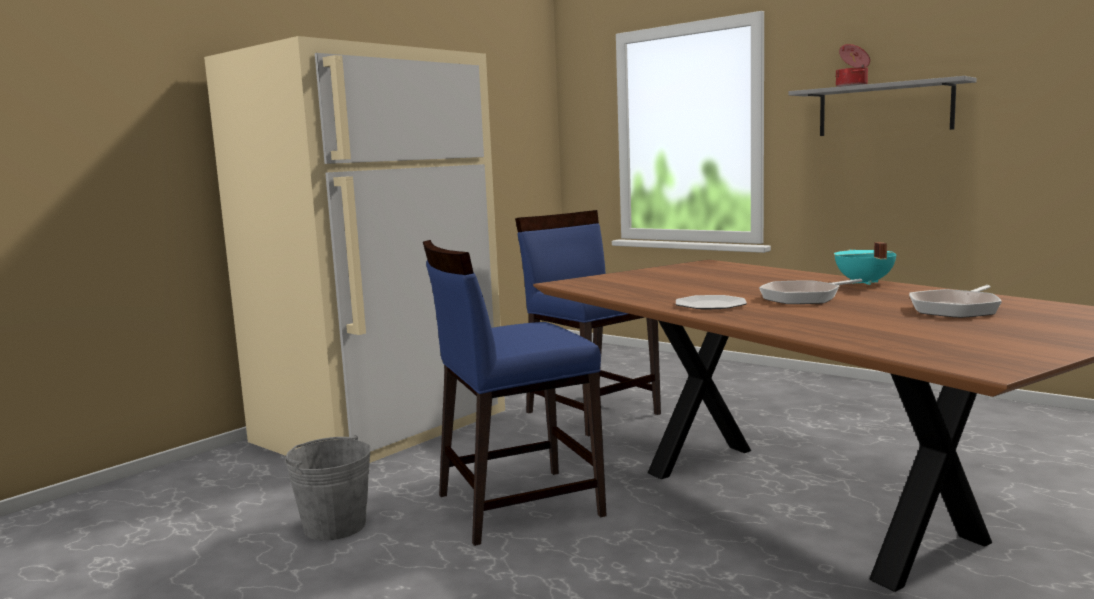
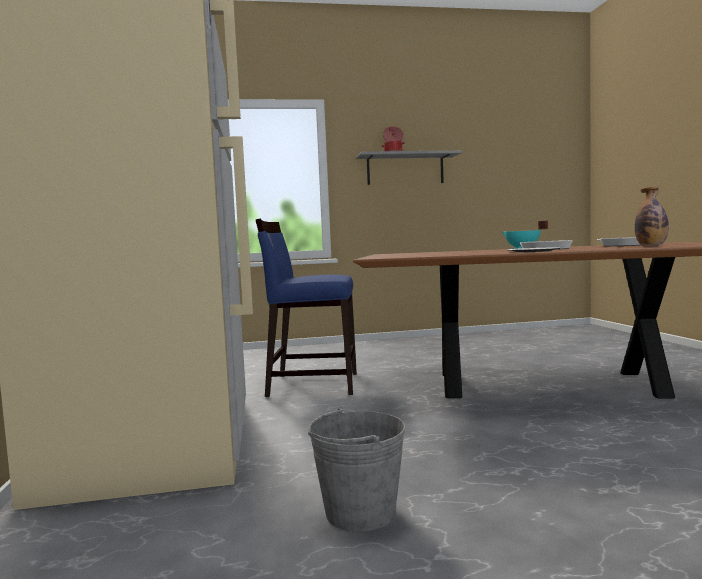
camera: 50 degrees left, 5 degrees down
(516, 505) = (435, 439): blue chair -> none
(905, 325) = (651, 245): none -> bottle

